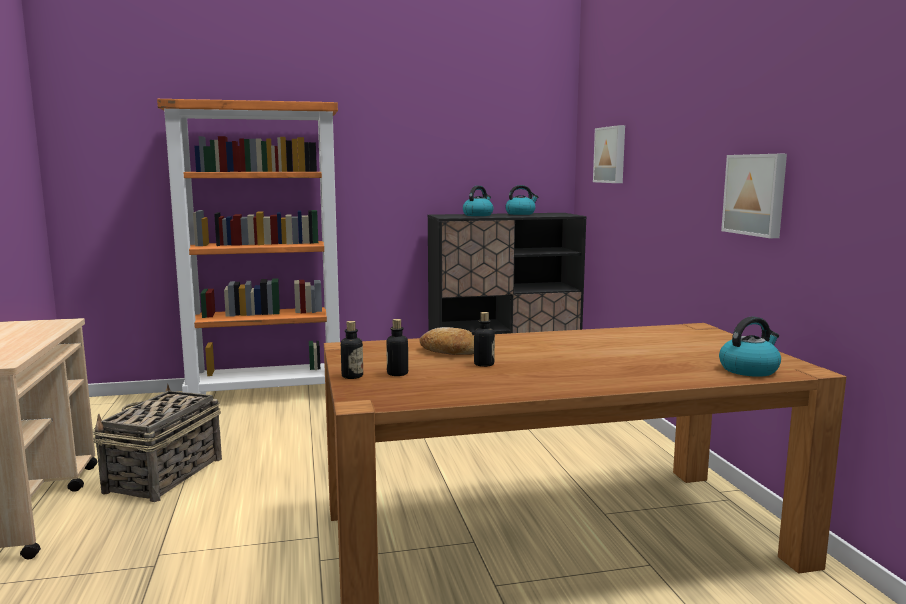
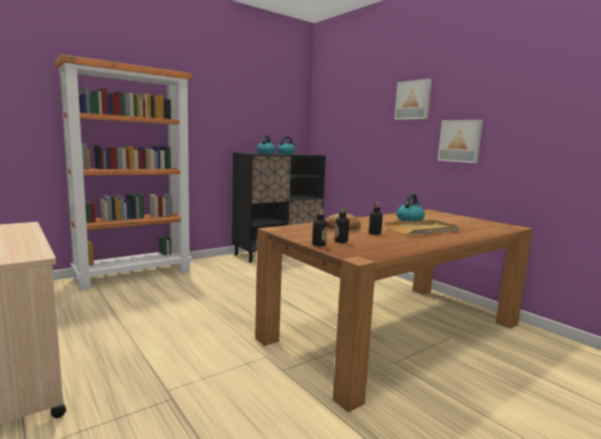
camera: 25 degrees left, 0 degrees up
(163, 476) = (111, 337): basket -> none
(587, 364) = (422, 230): none -> beige tray
(611, 155) = (343, 120): picture -> picture (413, 100)
(749, 370) = (493, 228): kettle -> kettle (409, 219)

